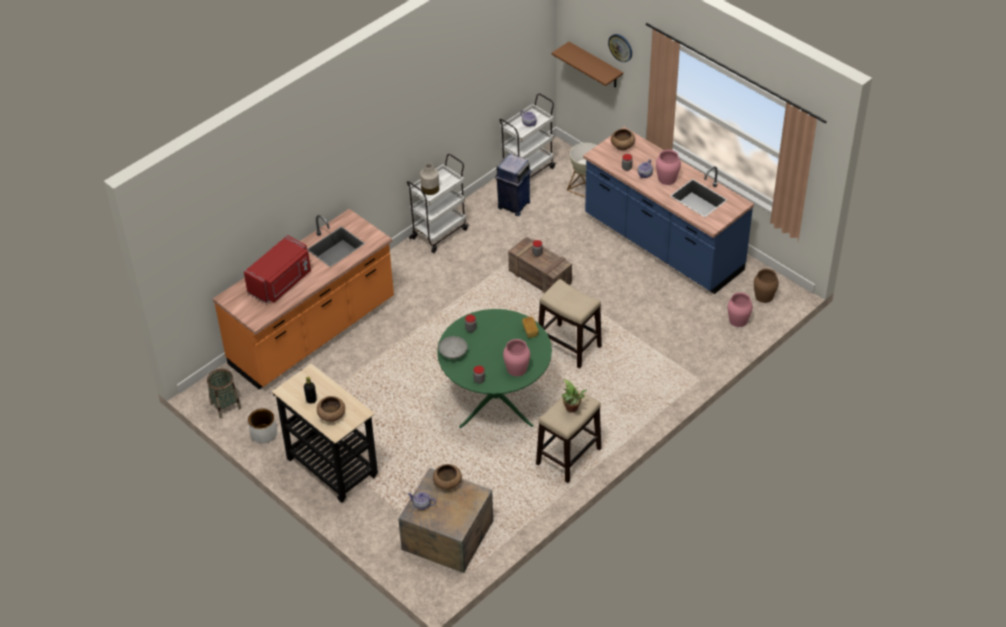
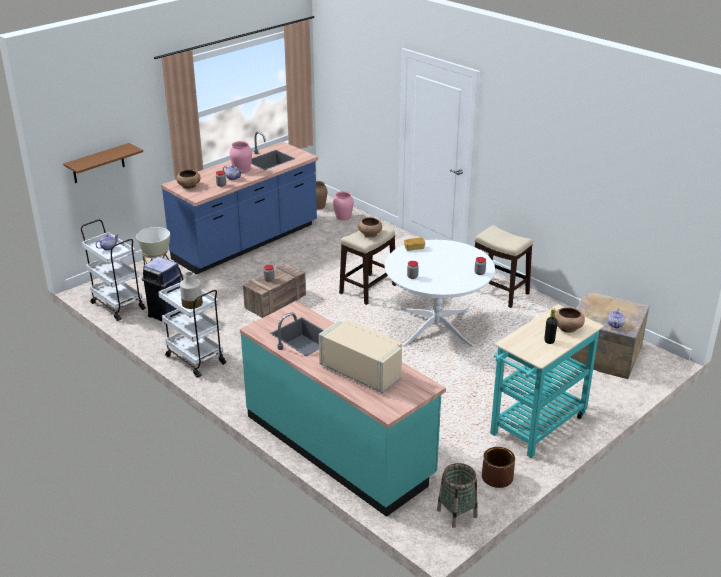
camera: 90 degrees left, 15 degrees down
(263, 434) = (497, 478): white planter -> brown planter
(281, 282) = (362, 371): red microwave -> beige microwave
(313, 333) = (339, 446): orange counter -> turquoise counter
(331, 467) = (537, 426): black cart -> turquoise cart
(447, 483) = (585, 312): brown bowl -> brown bowl (370, 234)
(452, 354) = (447, 286): grey bowl -> none
(496, 400) = (436, 327): green dining table -> white dining table
(517, 369) = (463, 255): pink vase -> none
(572, 409) = (503, 235): potted plant -> none
(620, 47) = (121, 117): wall clock -> none

